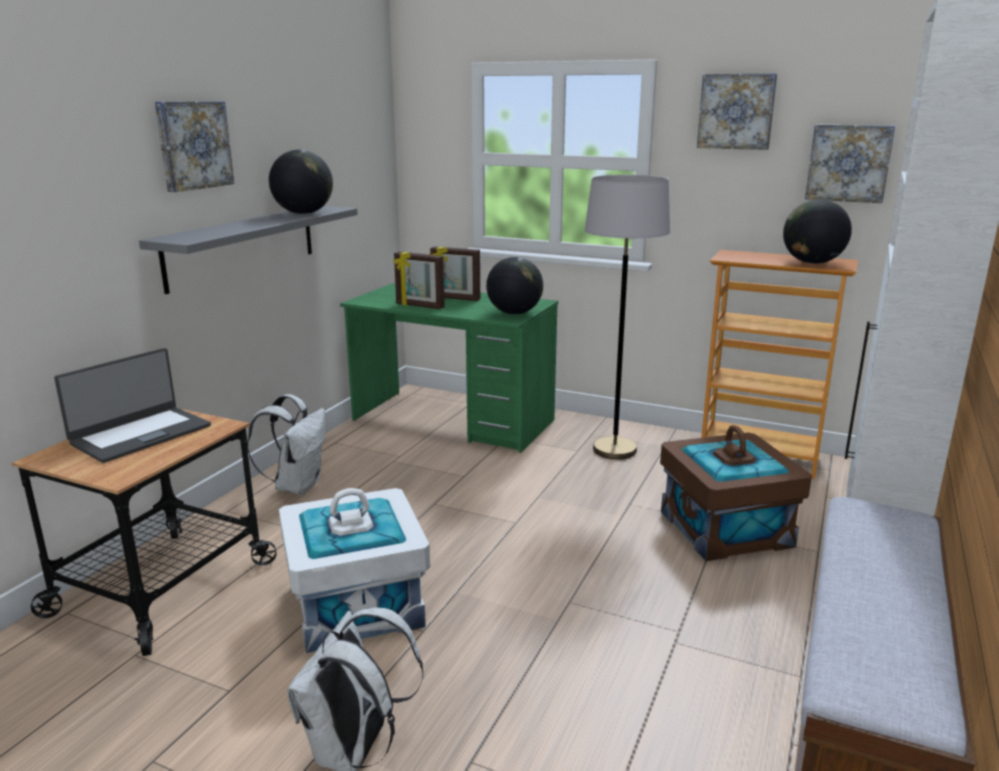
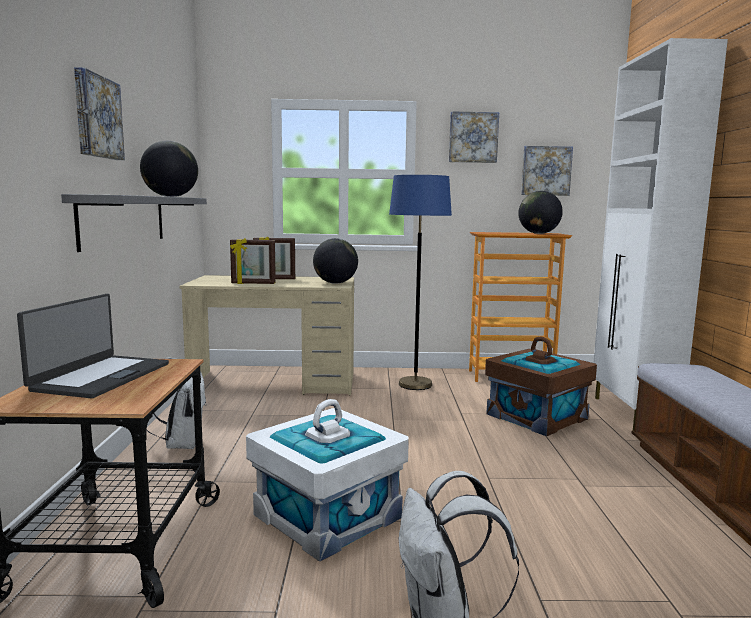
camera: 25 degrees left, 10 degrees down
(453, 421) = (275, 383): green desk -> beige desk
(614, 450) = (415, 384): grey floor lamp -> blue floor lamp

